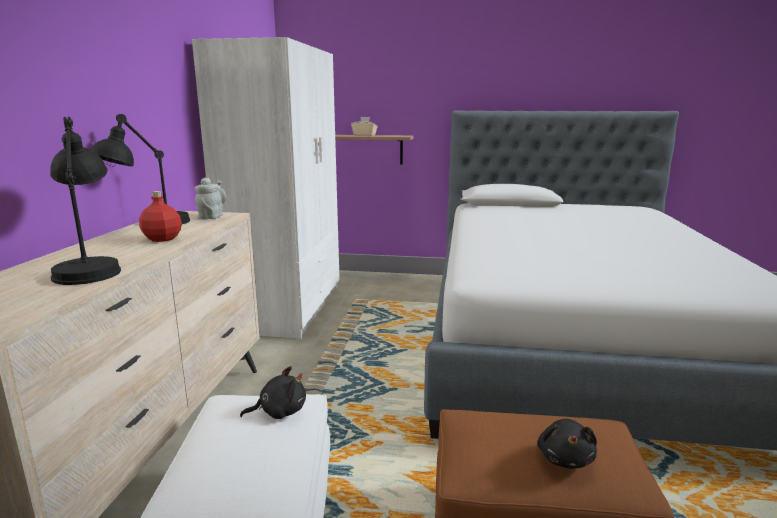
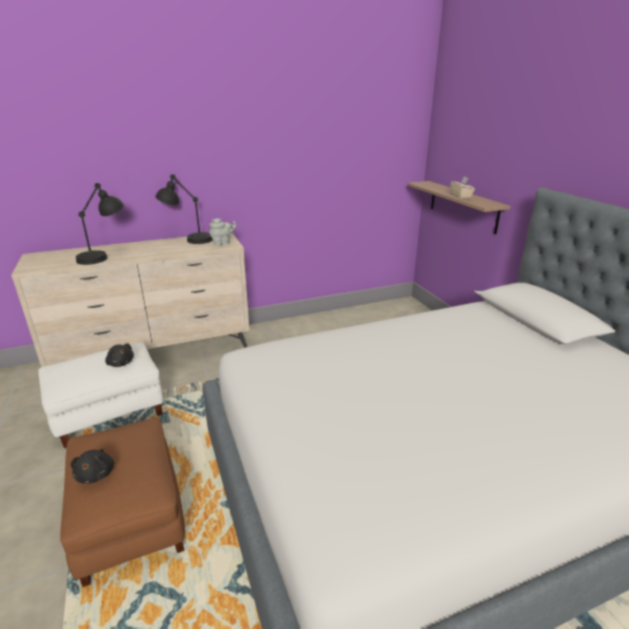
camera: 60 degrees right, 10 degrees up
(162, 239) = (161, 250): red bottle -> none
(288, 307) = (343, 324): white wardrobe -> none
(565, 458) = (96, 474): black plush toy -> black plush toy turned 75 degrees counterclockwise

